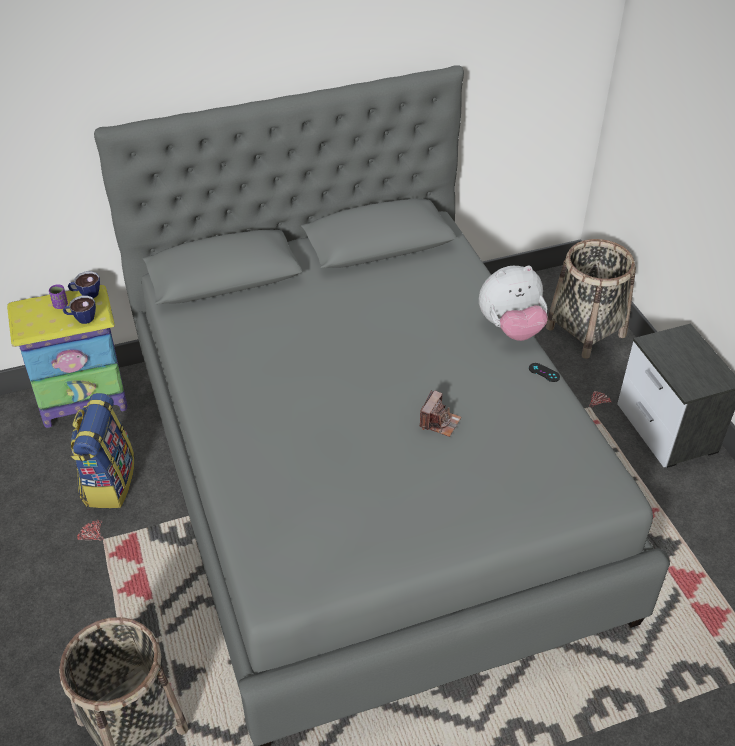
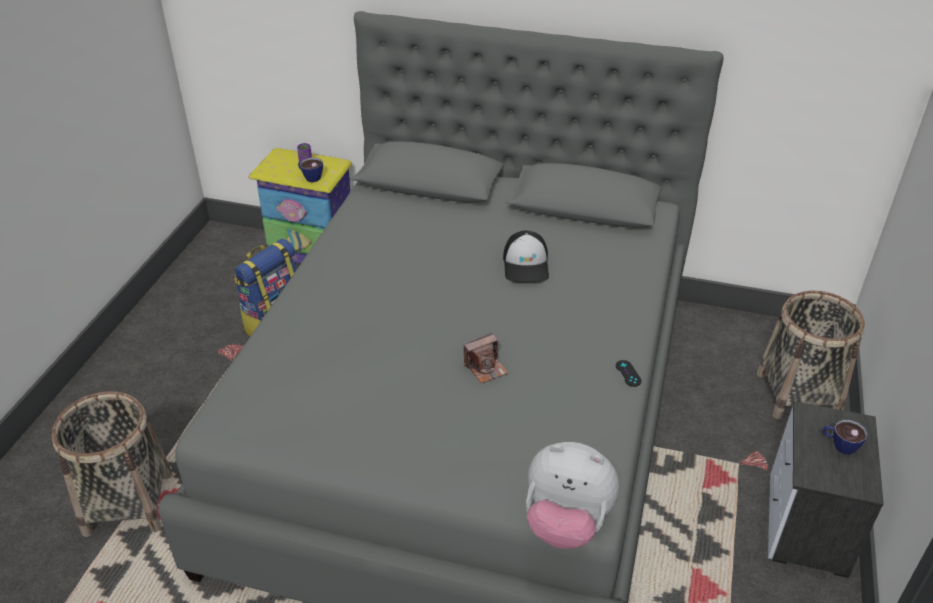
camera: 35 degrees right, 5 degrees down
(86, 294) = (331, 162): cup -> cup (839, 445)
(384, 317) = (526, 265): none -> cap
(511, 328) = (635, 323): plush toy -> plush toy (566, 523)

